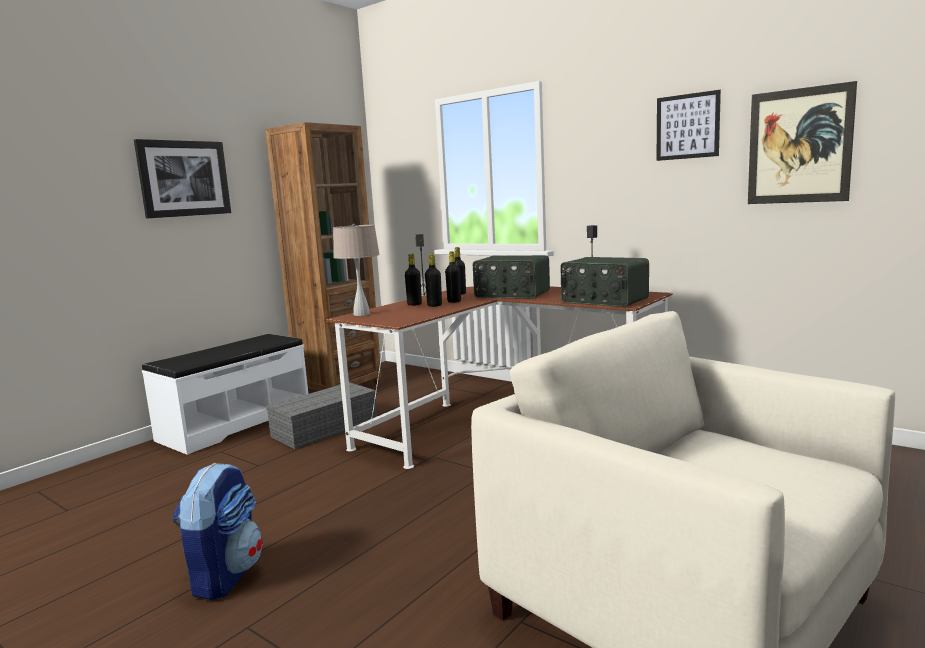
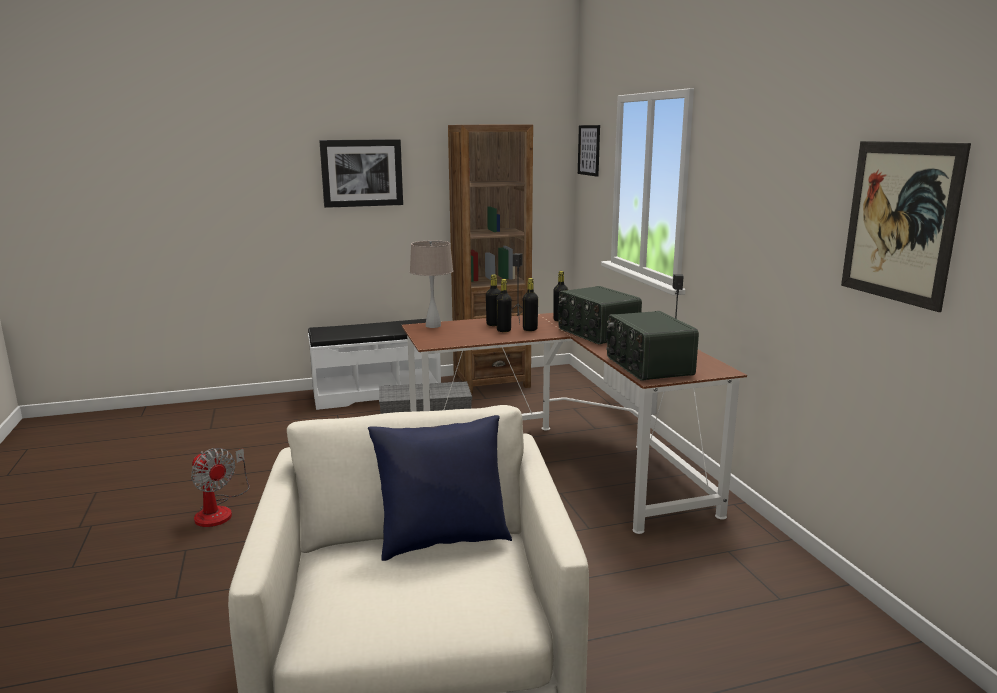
camera: 35 degrees right, 5 degrees up
(225, 575) = (219, 510): backpack -> fan
(681, 446) = (442, 540): none -> blue pillow
(687, 126) = (800, 170): picture -> picture (589, 150)

